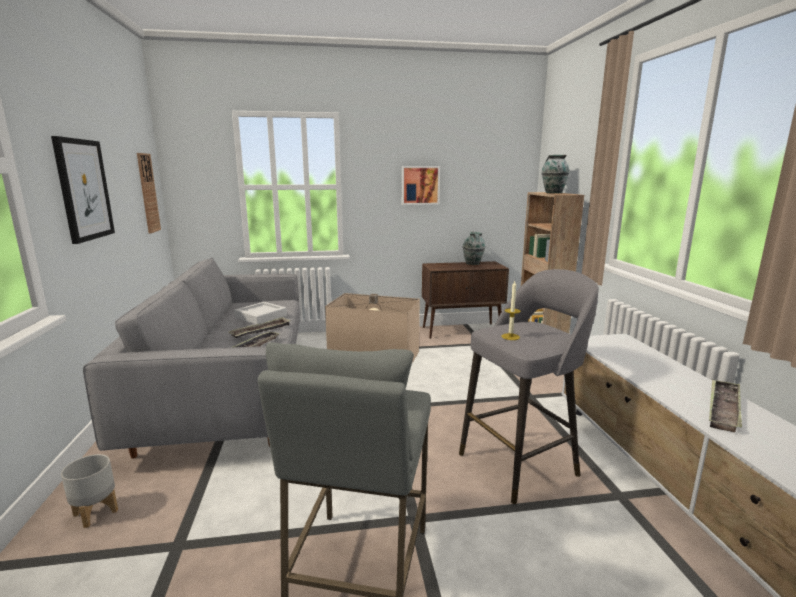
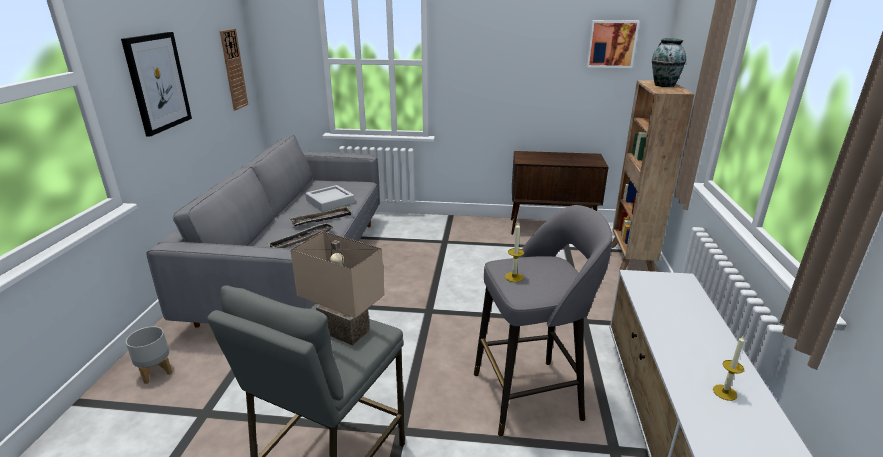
camera: 15 degrees right, 10 degrees up
(420, 185) = (516, 62): picture -> picture (611, 44)
(473, 263) = (571, 156): vase -> none
(723, 409) = (724, 392): tray -> candle

